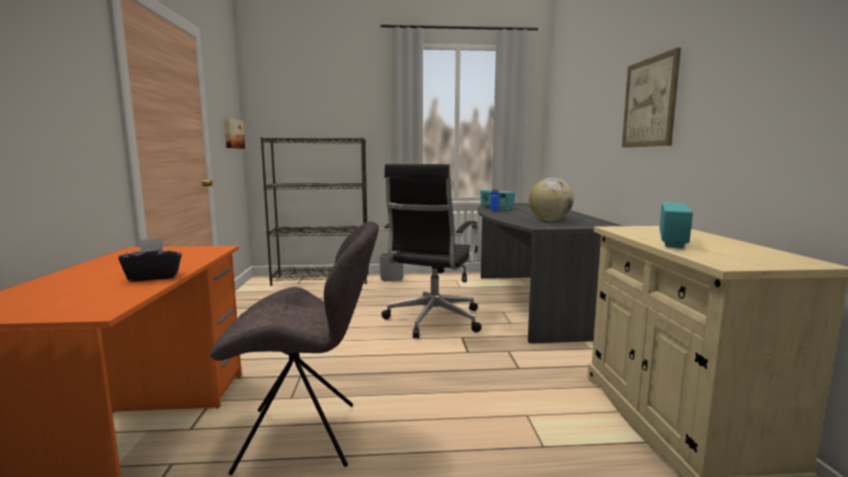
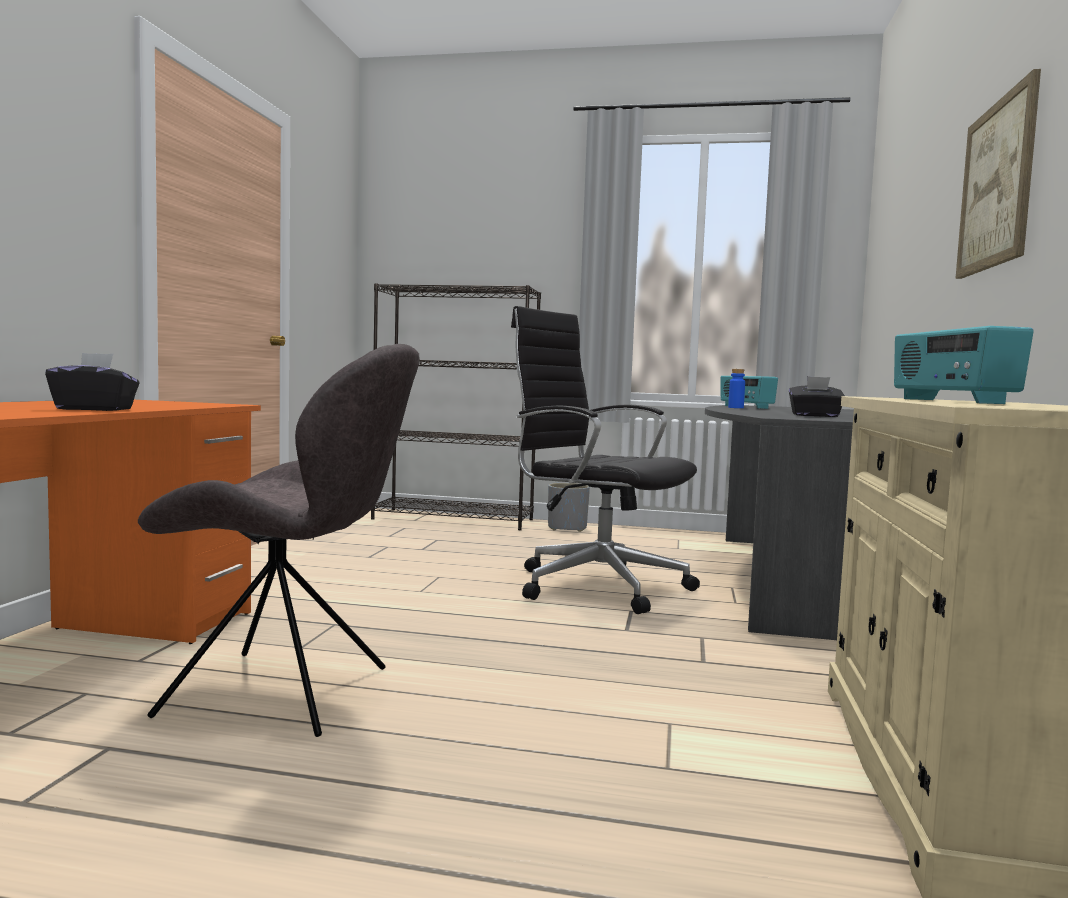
camera: 15 degrees right, 5 degrees down
(233, 134) = (337, 279): picture -> none
(432, 321) = (596, 585): black office chair -> black office chair turned 90 degrees clockwise
(550, 220) = (815, 416): globe -> black tissue box
(673, 242) = (950, 401): radio -> radio turned 135 degrees clockwise

